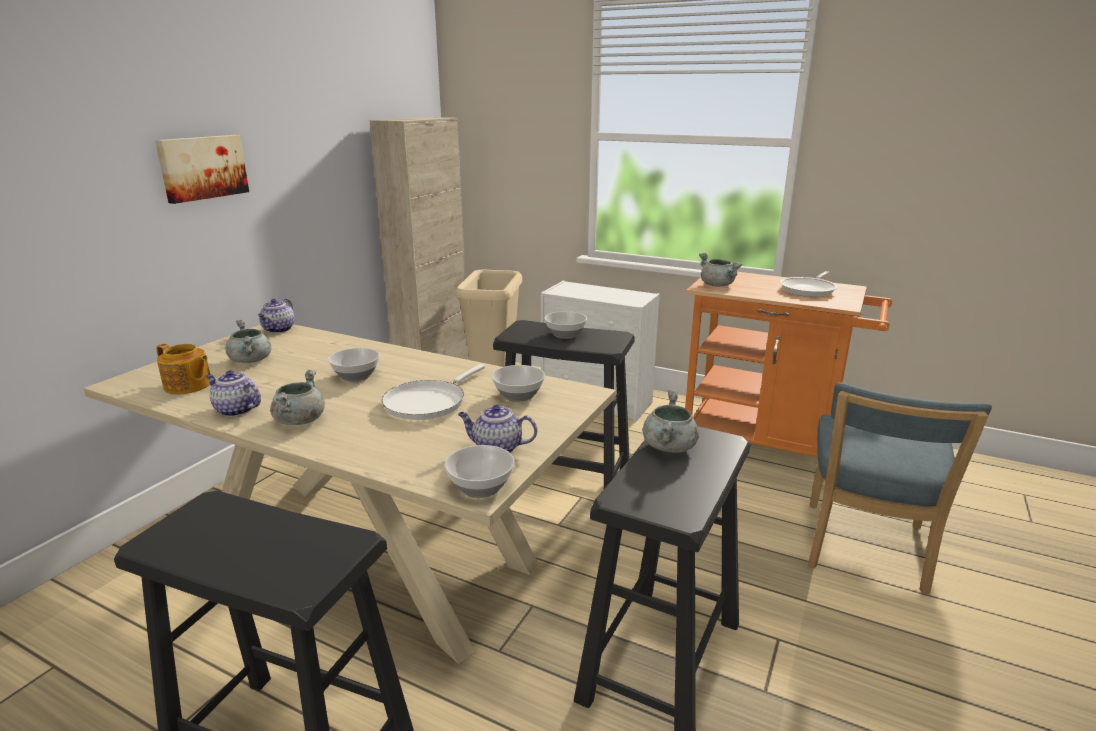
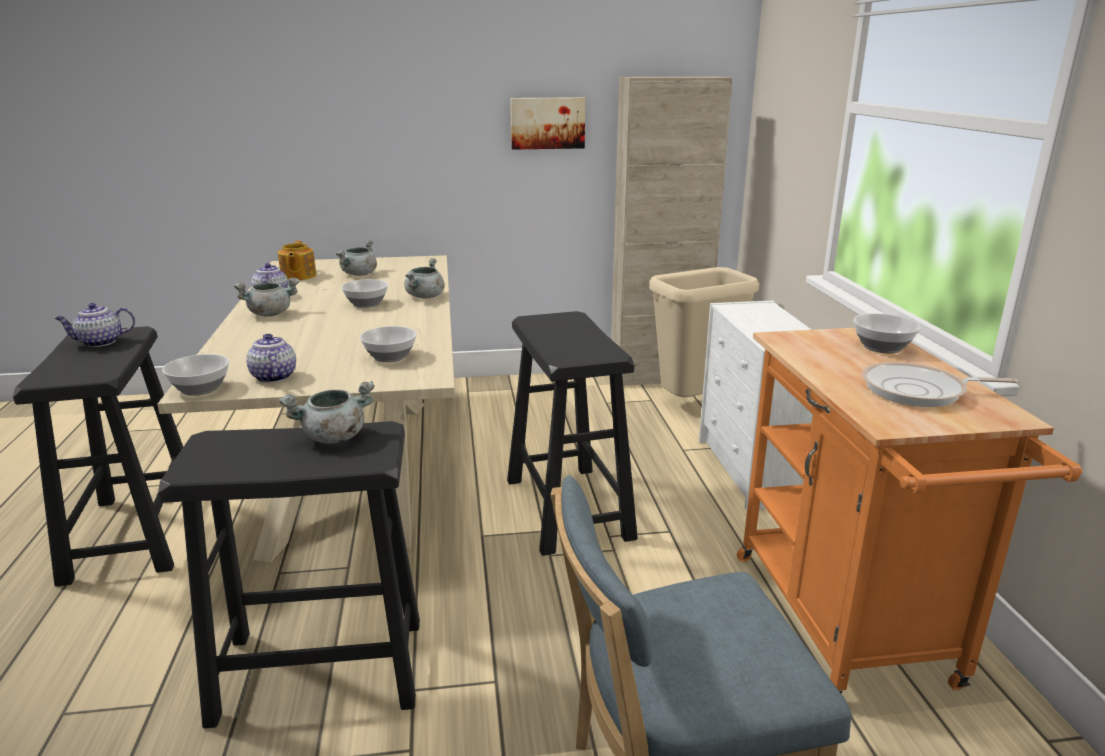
camera: 55 degrees right, 0 degrees up
(202, 167) = (410, 110): picture -> picture (547, 123)
(278, 330) = (427, 262): teapot -> teapot (100, 342)
(428, 402) = (340, 335): white frying pan -> none
(565, 334) = (573, 336): bowl -> bowl (881, 347)
(718, 285) = (809, 342): grey cooking pot -> grey cooking pot (425, 297)

